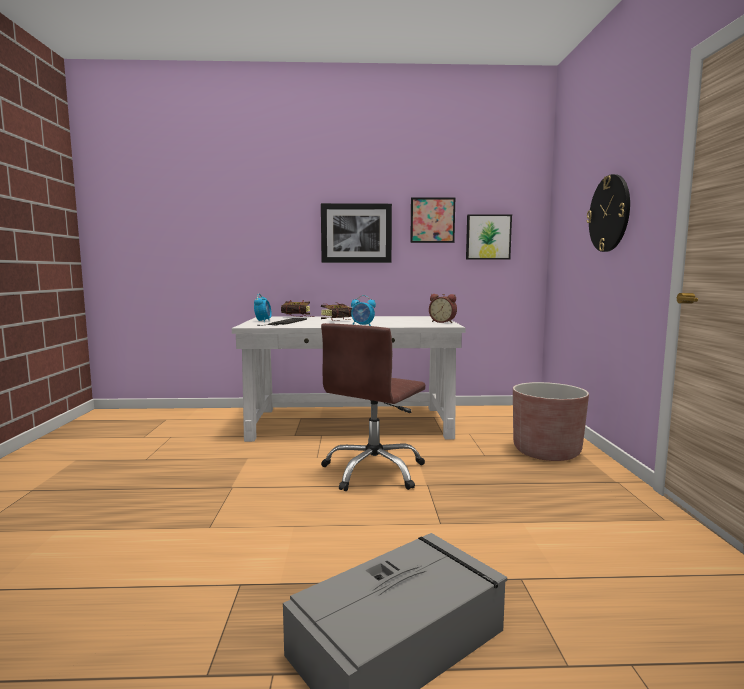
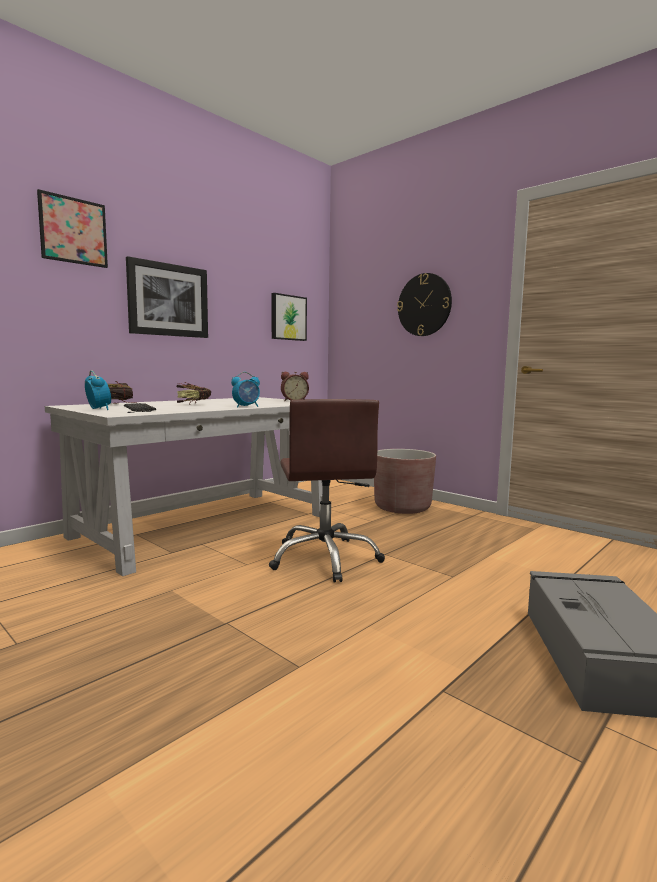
camera: 45 degrees left, 0 degrees up
(432, 220) = (243, 294): picture -> picture (73, 231)

